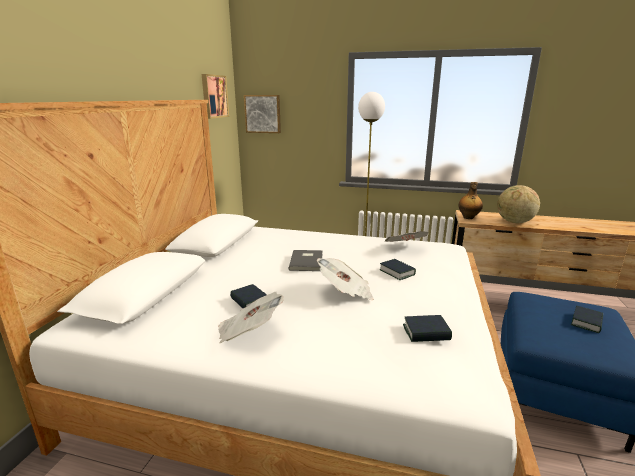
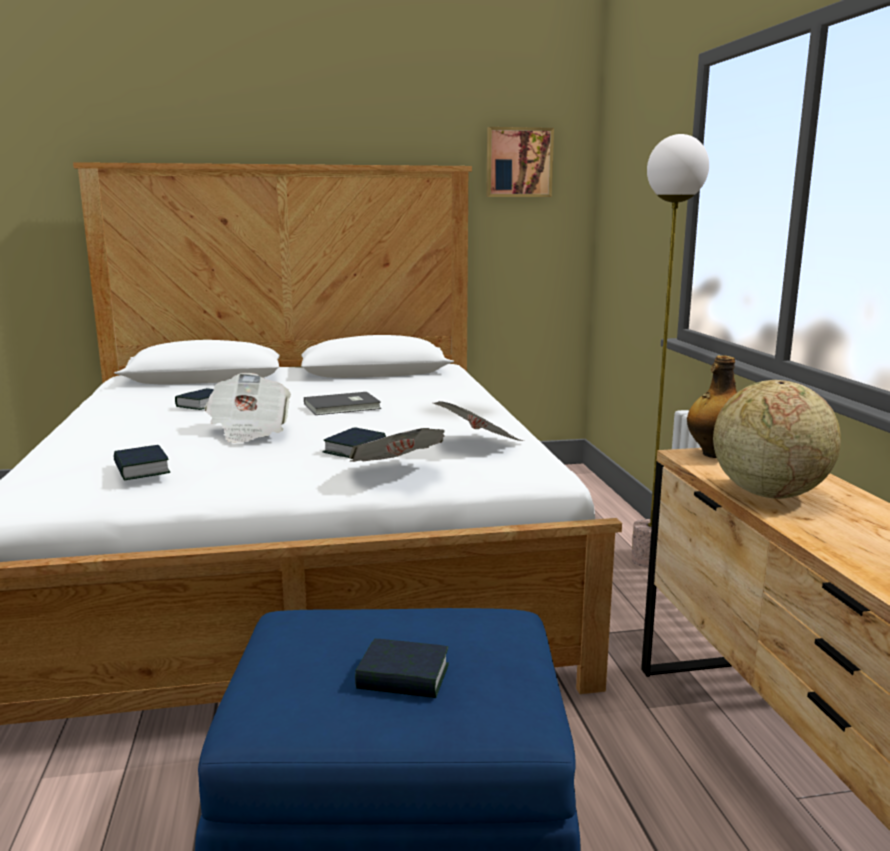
camera: 65 degrees right, 5 degrees down
(249, 332) = (134, 415): newspaper -> newspaper (396, 472)
(263, 114) = (614, 193): picture -> none

